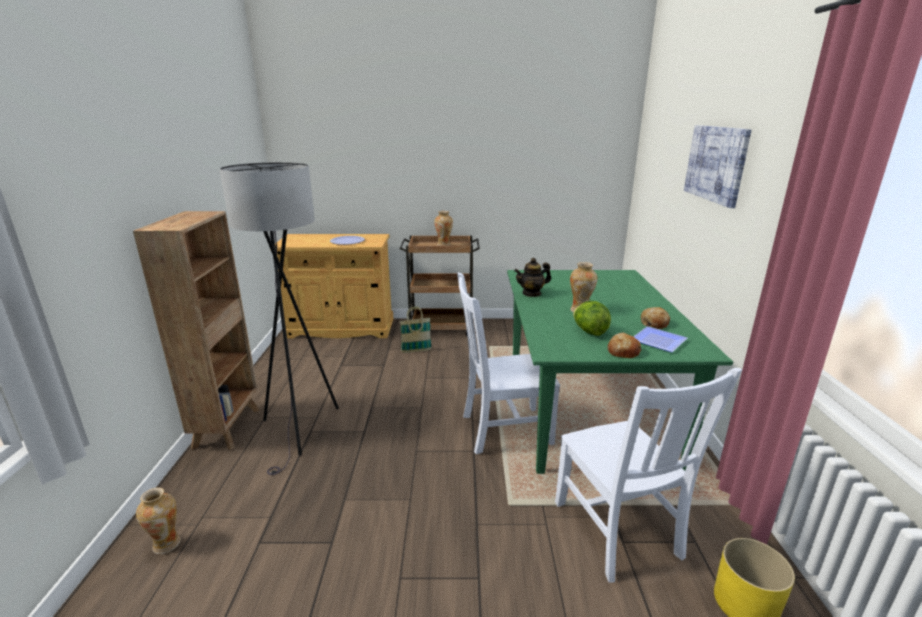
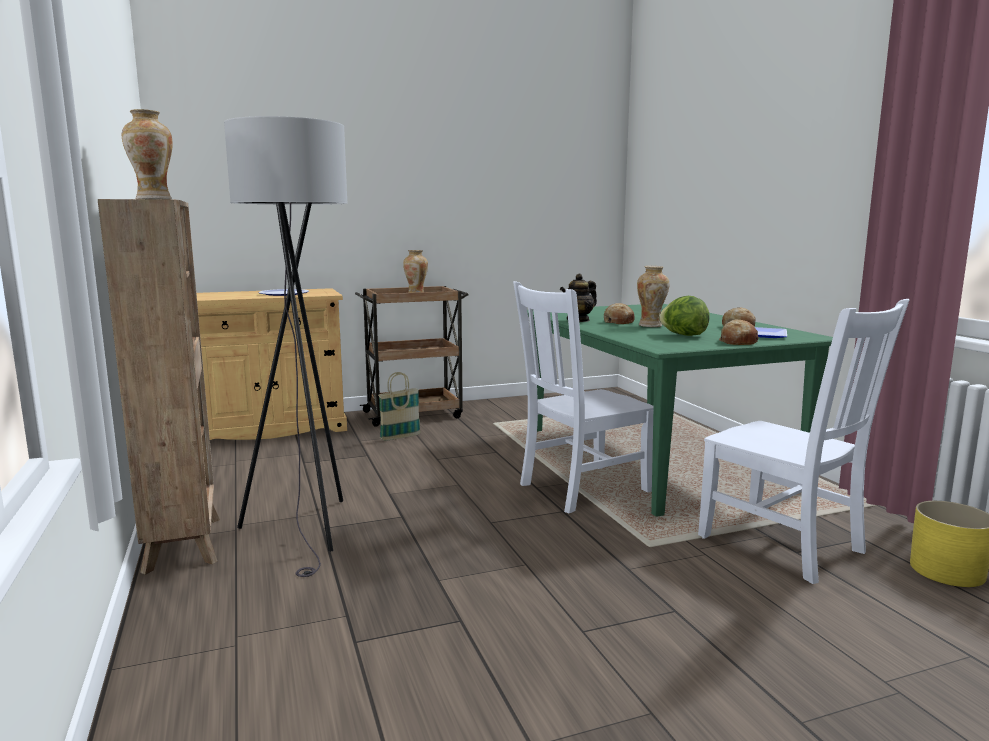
camera: 20 degrees left, 10 degrees down
(167, 544) = (204, 674): vase -> vase (153, 200)
(561, 300) = (618, 322): none -> bread
(716, 163) = (758, 159): picture -> none

